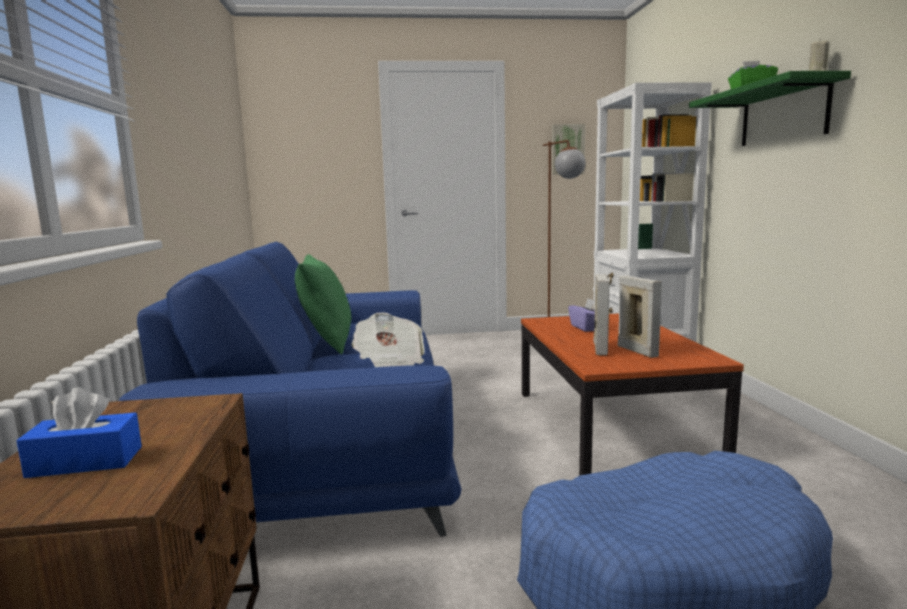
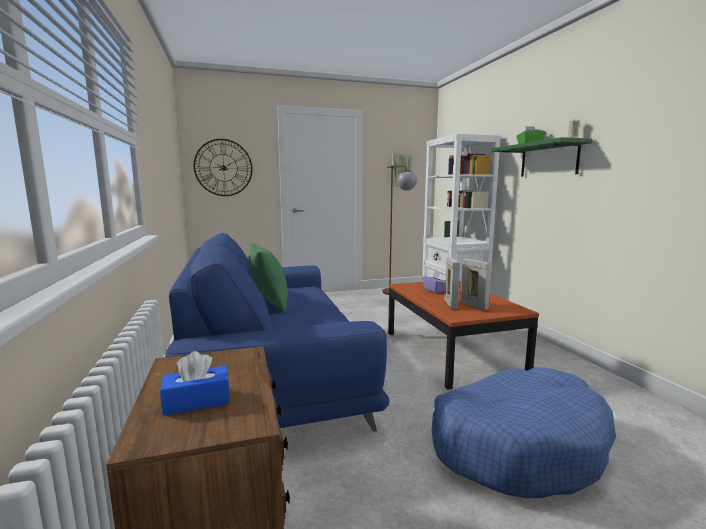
camera: 10 degrees left, 0 degrees up
(303, 154) = (223, 167): none -> wall clock
(390, 363) = (322, 318): newspaper -> none

